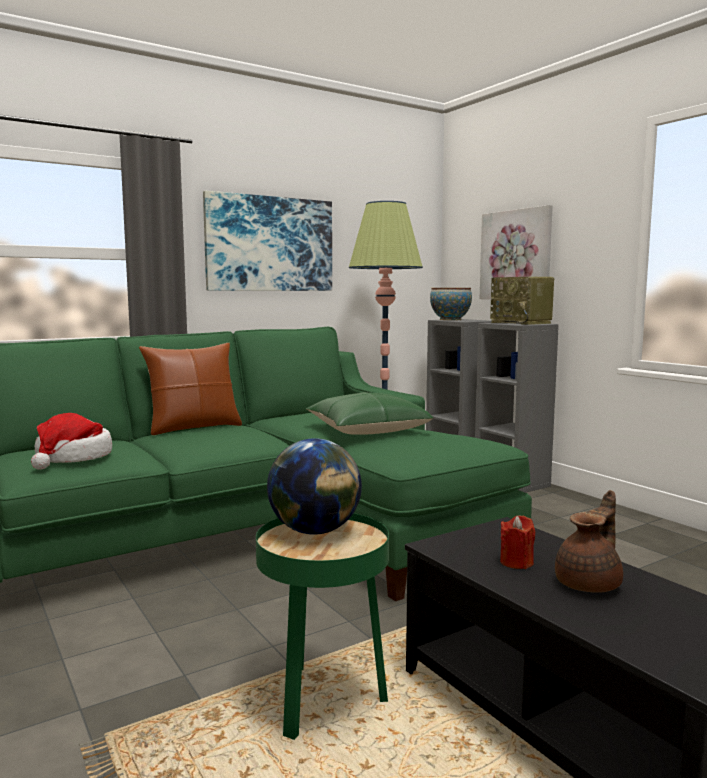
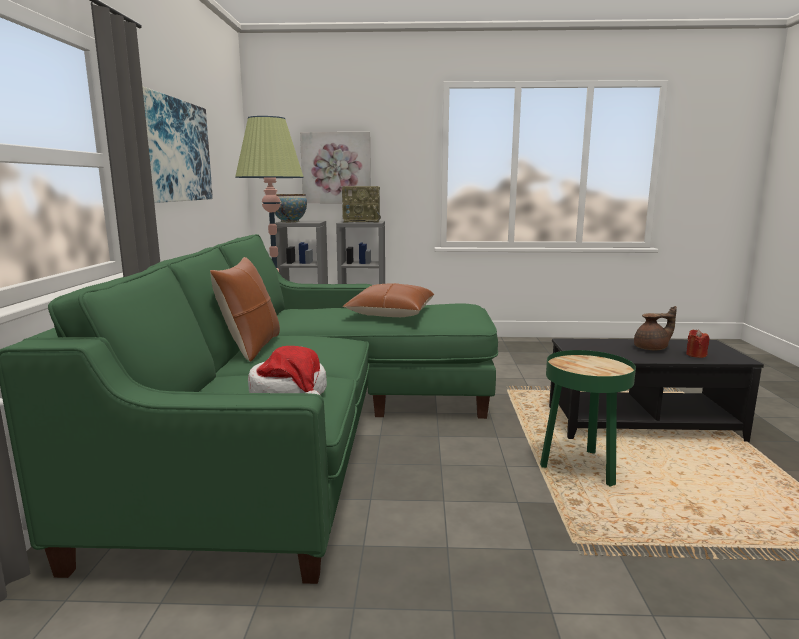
camera: 55 degrees left, 5 degrees up
(315, 531) = (572, 365): globe -> none
(367, 430) = (390, 313): green pillow -> brown pillow
(516, 562) = (618, 351): red candle -> red candle (696, 355)
(590, 584) = (652, 348): brown teapot -> brown teapot turned 90 degrees clockwise

